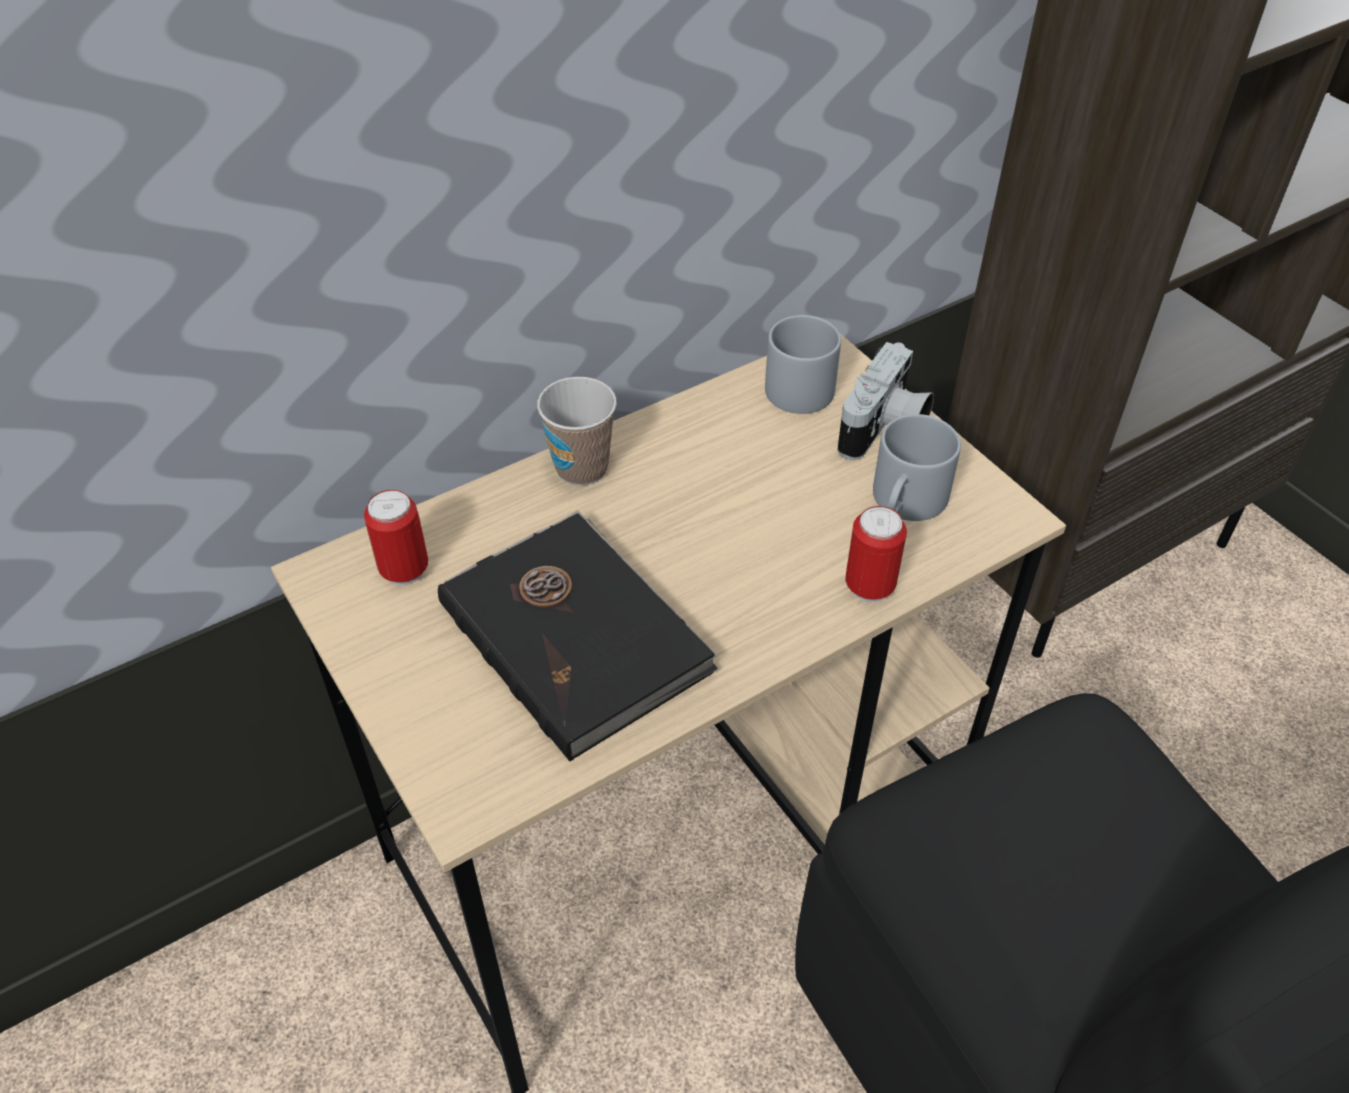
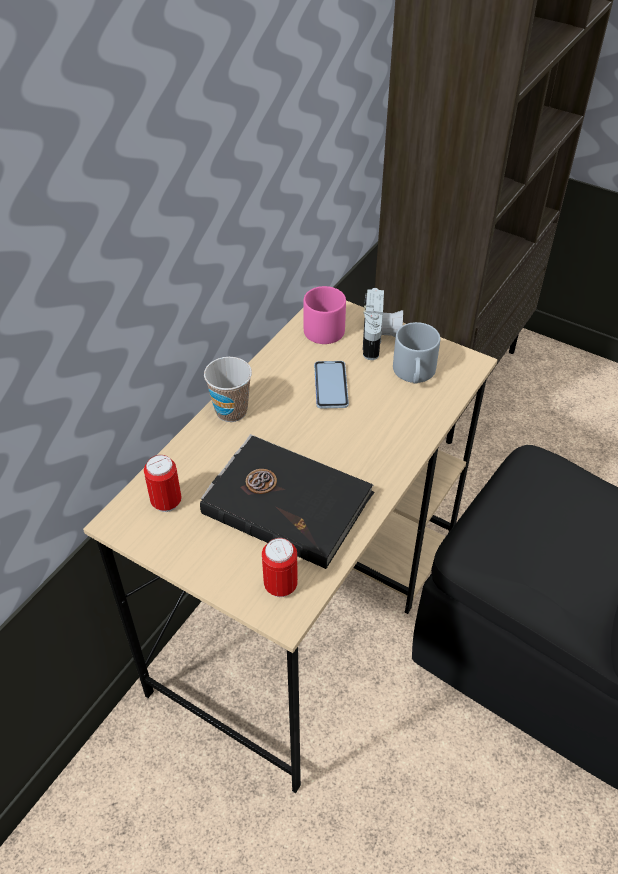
camera: 25 degrees left, 0 degrees up
(757, 479) = (331, 386): none -> phone
(801, 382) = (322, 326): grey mug -> pink mug
(869, 587) = (422, 423): can -> can (280, 586)

